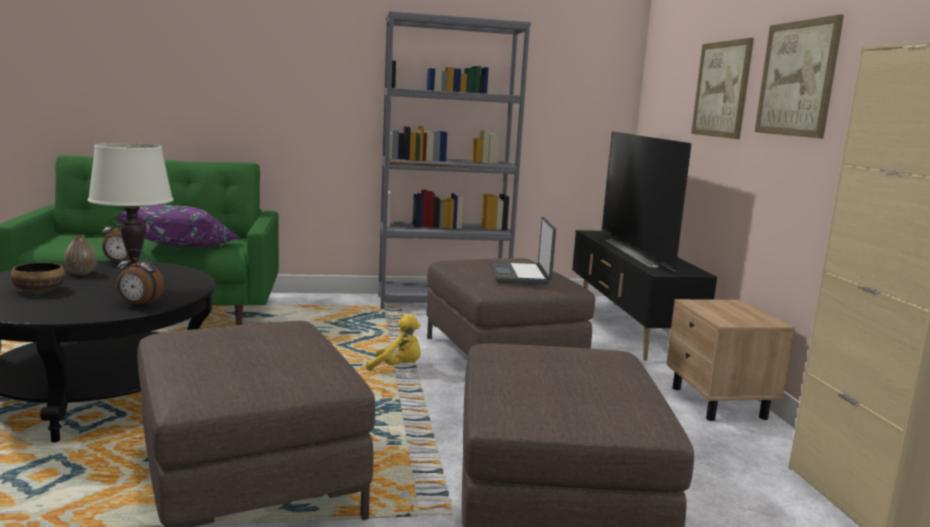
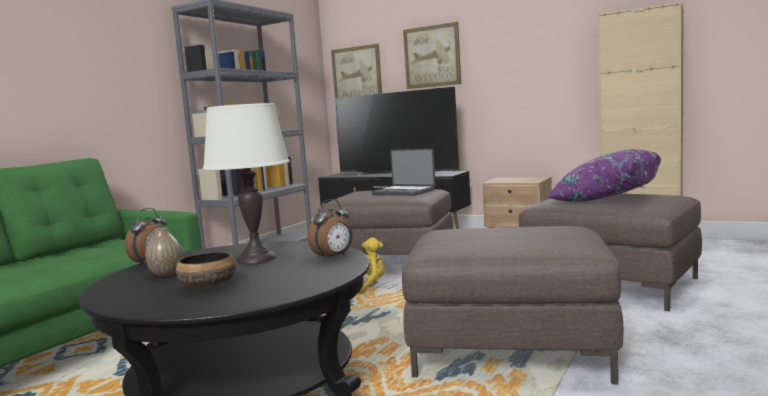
camera: 50 degrees left, 5 degrees down
(182, 248) = (105, 256): purple pillow -> purple pillow (604, 199)
(797, 79) = (507, 41): picture -> picture (356, 75)

